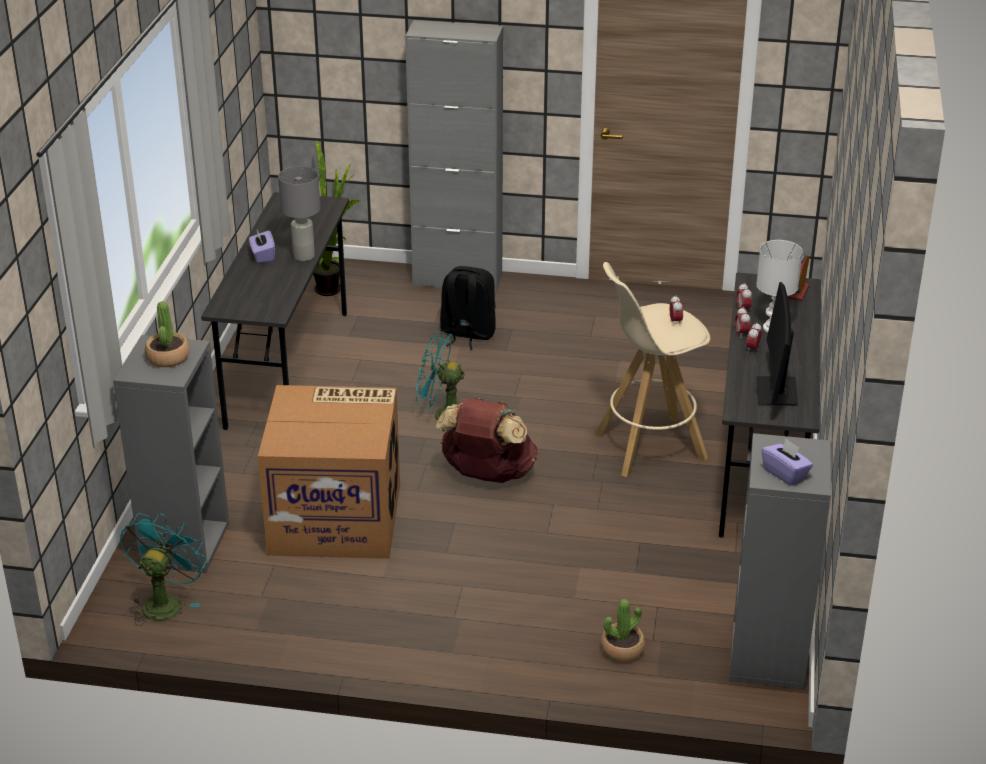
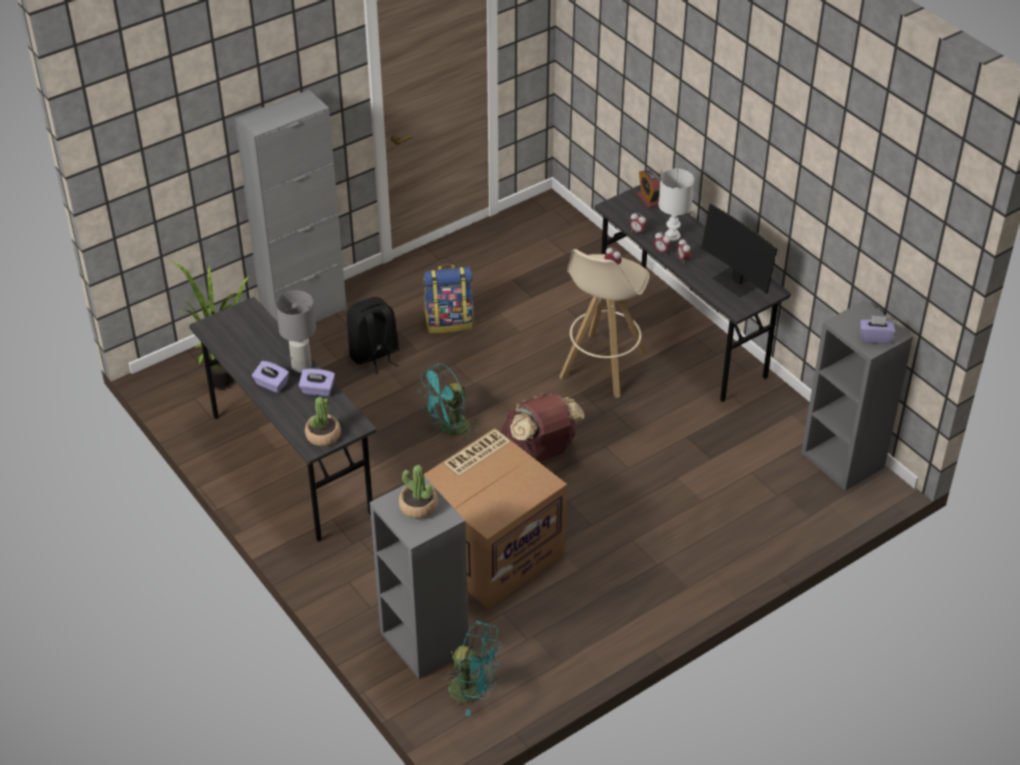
camera: 45 degrees left, 10 degrees up
(164, 601) = (473, 690): turquoise fan -> turquoise fan turned 135 degrees clockwise
(287, 277) = (317, 390): none -> purple tissue box
(565, 344) = (449, 322): none -> backpack
(622, 649) = (770, 514): potted plant -> potted plant (323, 435)

